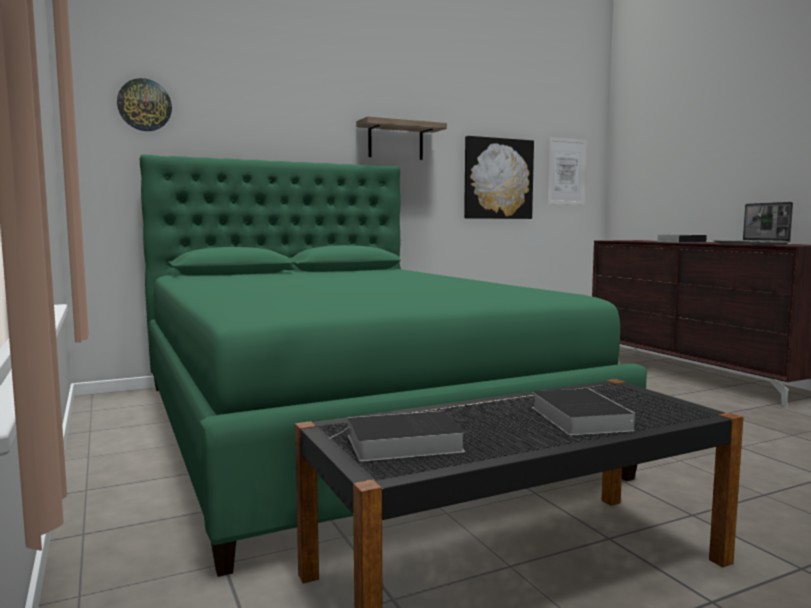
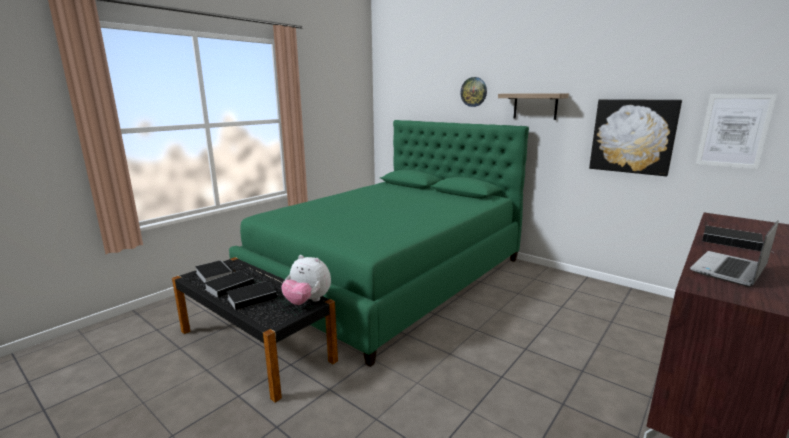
camera: 65 degrees right, 10 degrees up
(144, 105) = (402, 94): wall clock -> wall clock (473, 92)
(499, 431) = (231, 286): none -> book
(614, 389) = (307, 301): none -> plush toy

